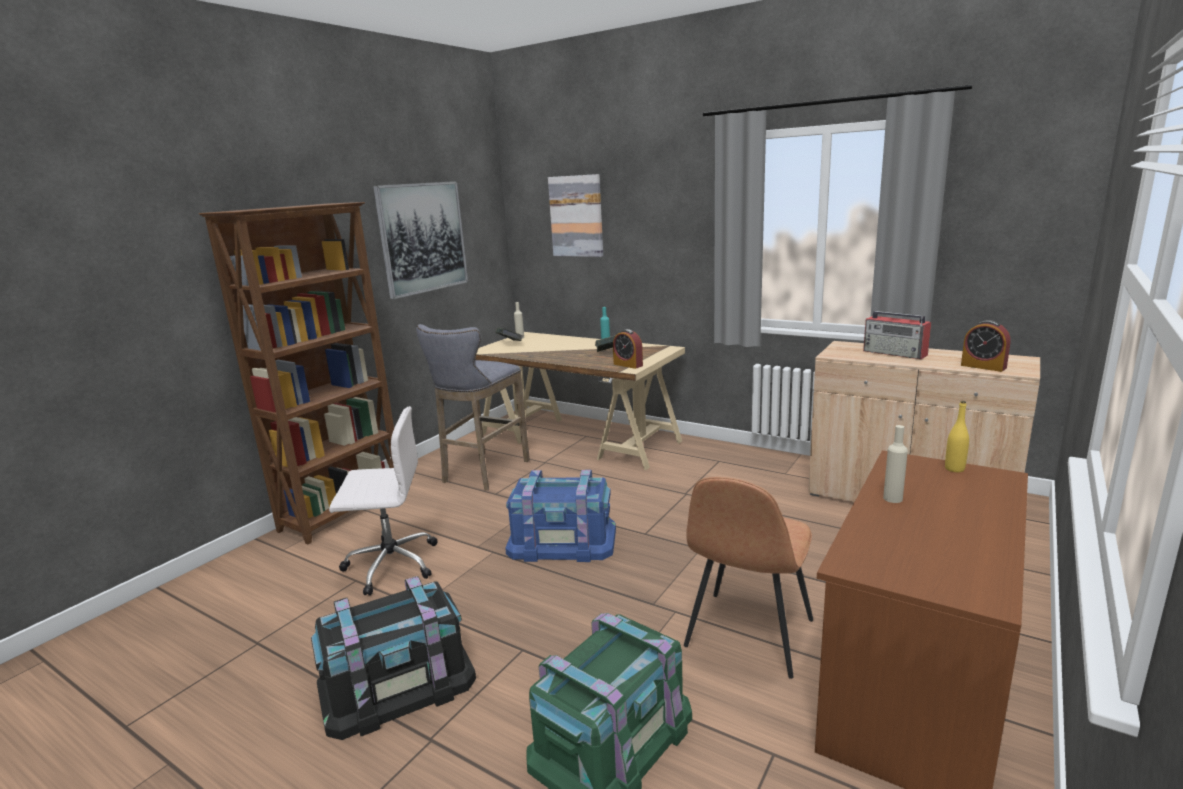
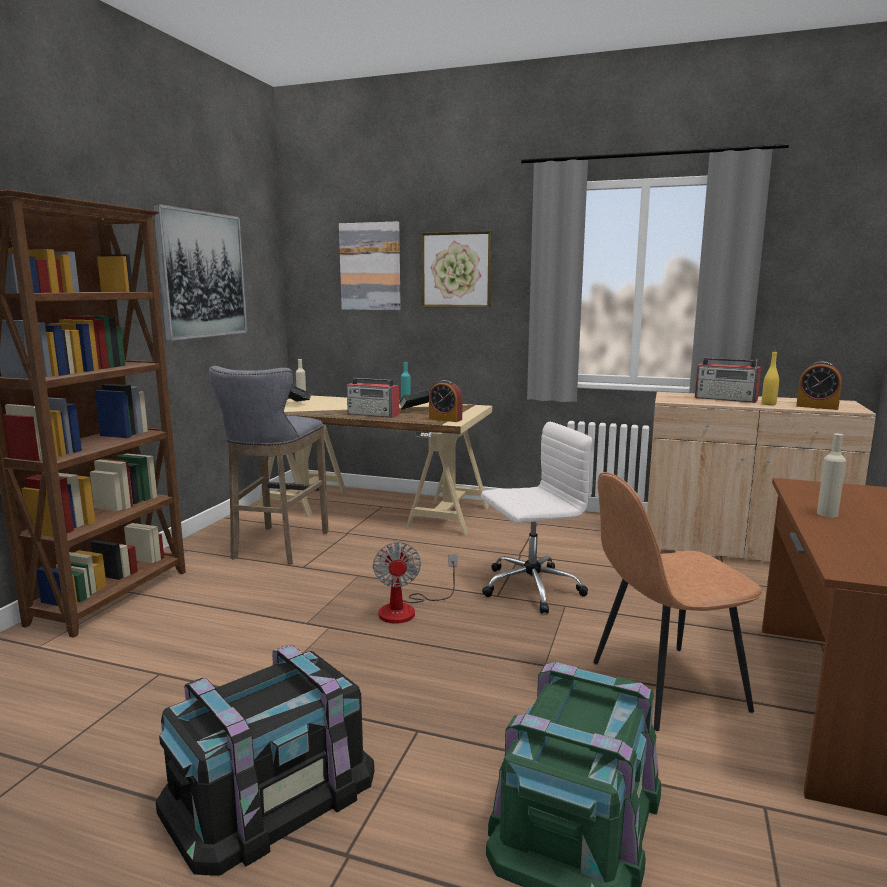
camera: 15 degrees left, 5 degrees down
(390, 564) = (200, 651): white office chair -> white office chair (529, 588)
(562, 541) = (407, 609): blue storage box -> fan
(569, 358) = (373, 414): none -> radio
(650, 218) = (456, 270): none -> picture
(748, 635) = (664, 686): brown chair -> brown chair turned 60 degrees clockwise
(954, 469) = (855, 489): yellow bottle -> yellow bottle (768, 404)

